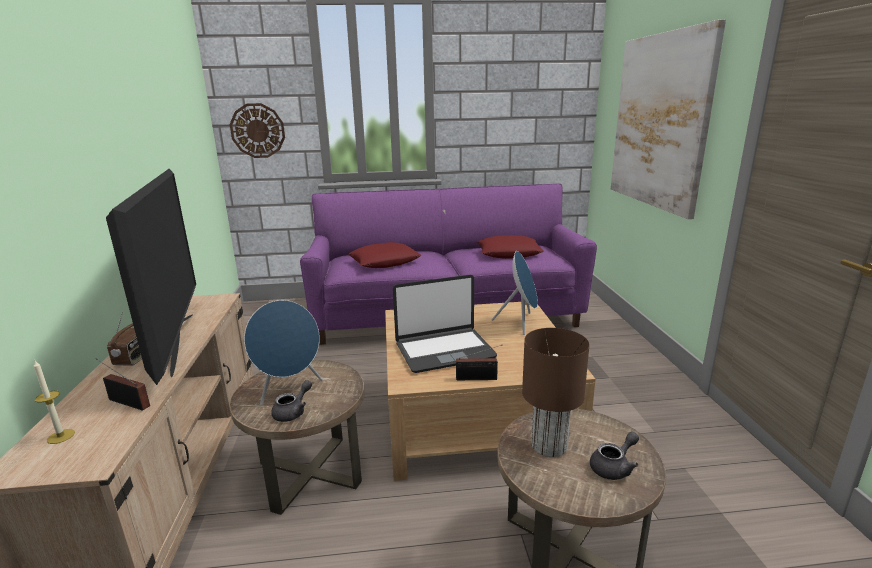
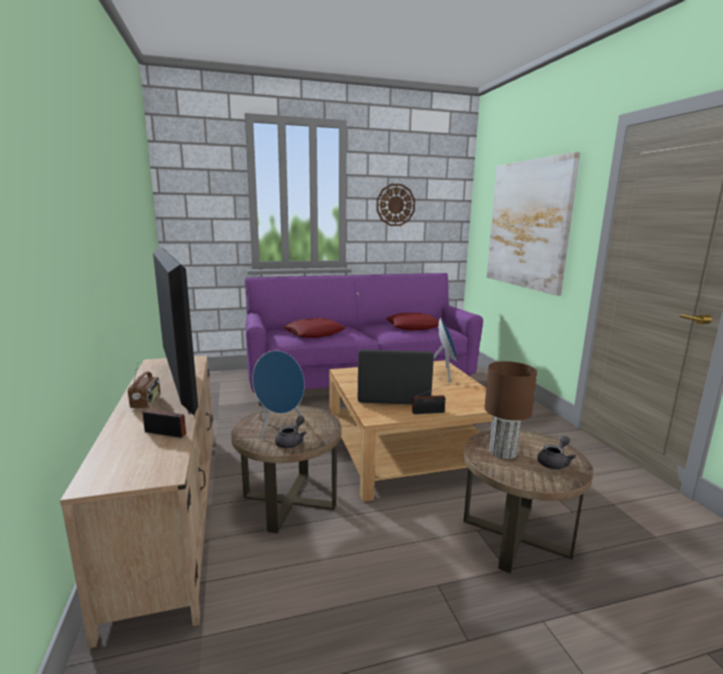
camera: 10 degrees left, 5 degrees down
(61, 436) = (120, 458): candle -> none
(257, 131) = (196, 223): wall clock -> wall clock (395, 205)
(444, 350) = (393, 395): laptop -> laptop turned 150 degrees counterclockwise

